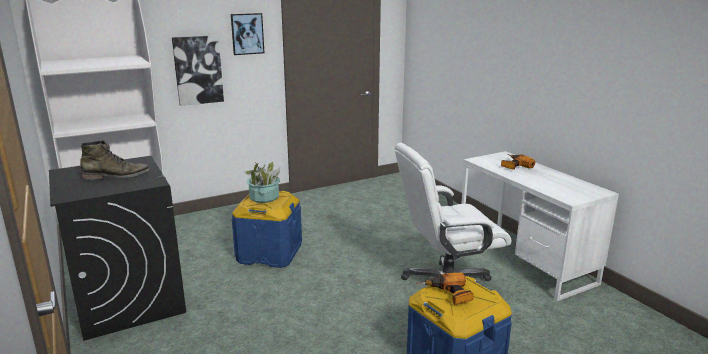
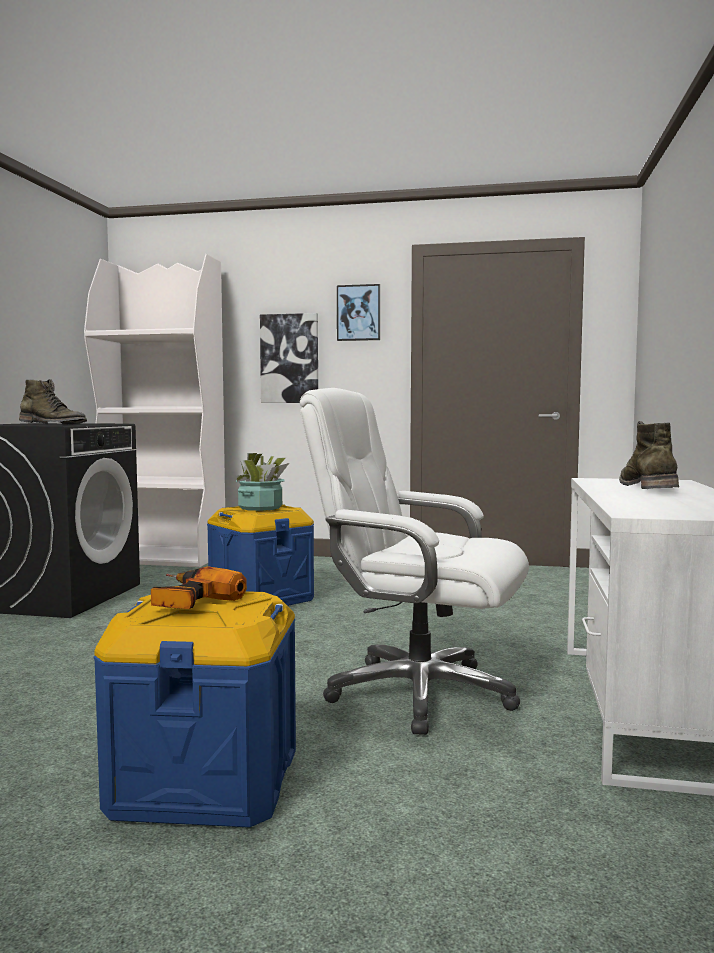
camera: 40 degrees right, 15 degrees down
(513, 166) = (647, 487): power drill -> green boot

